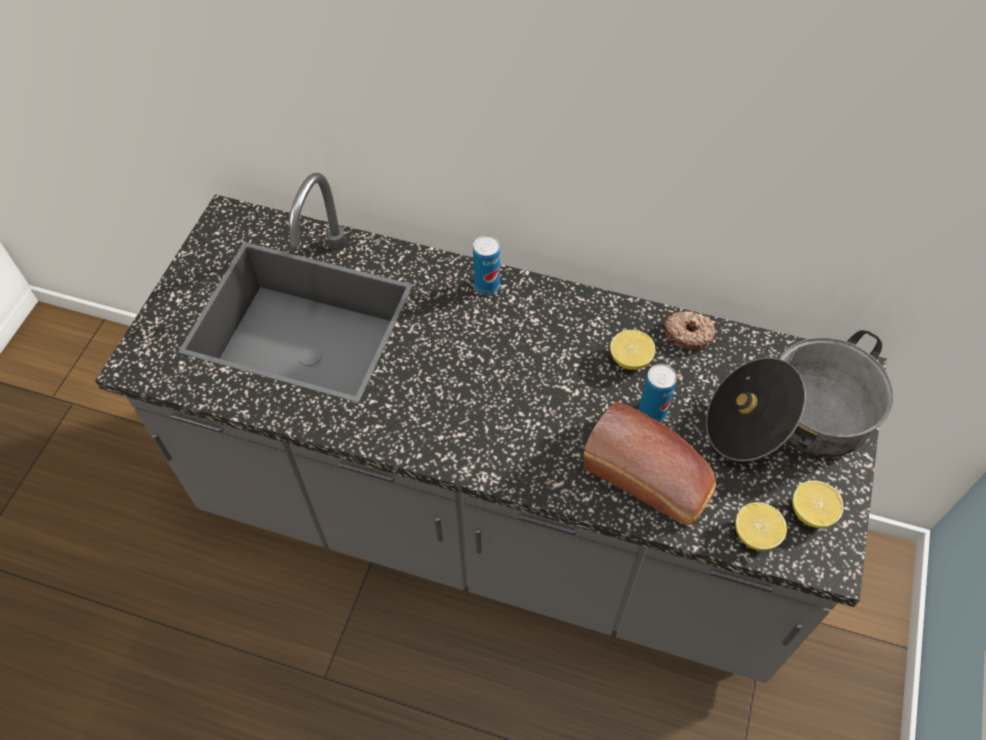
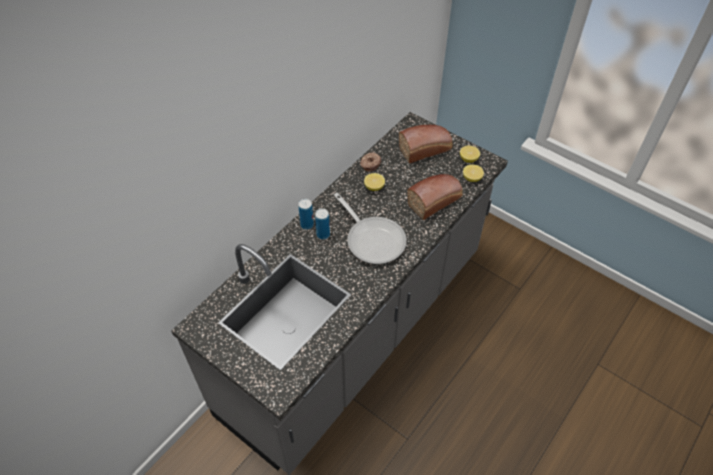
camera: 70 degrees left, 5 degrees down
(498, 397) = (373, 239): none -> frying pan
(652, 412) = (404, 189): can -> can (323, 234)
(790, 420) = (426, 149): cooking pot -> bread

